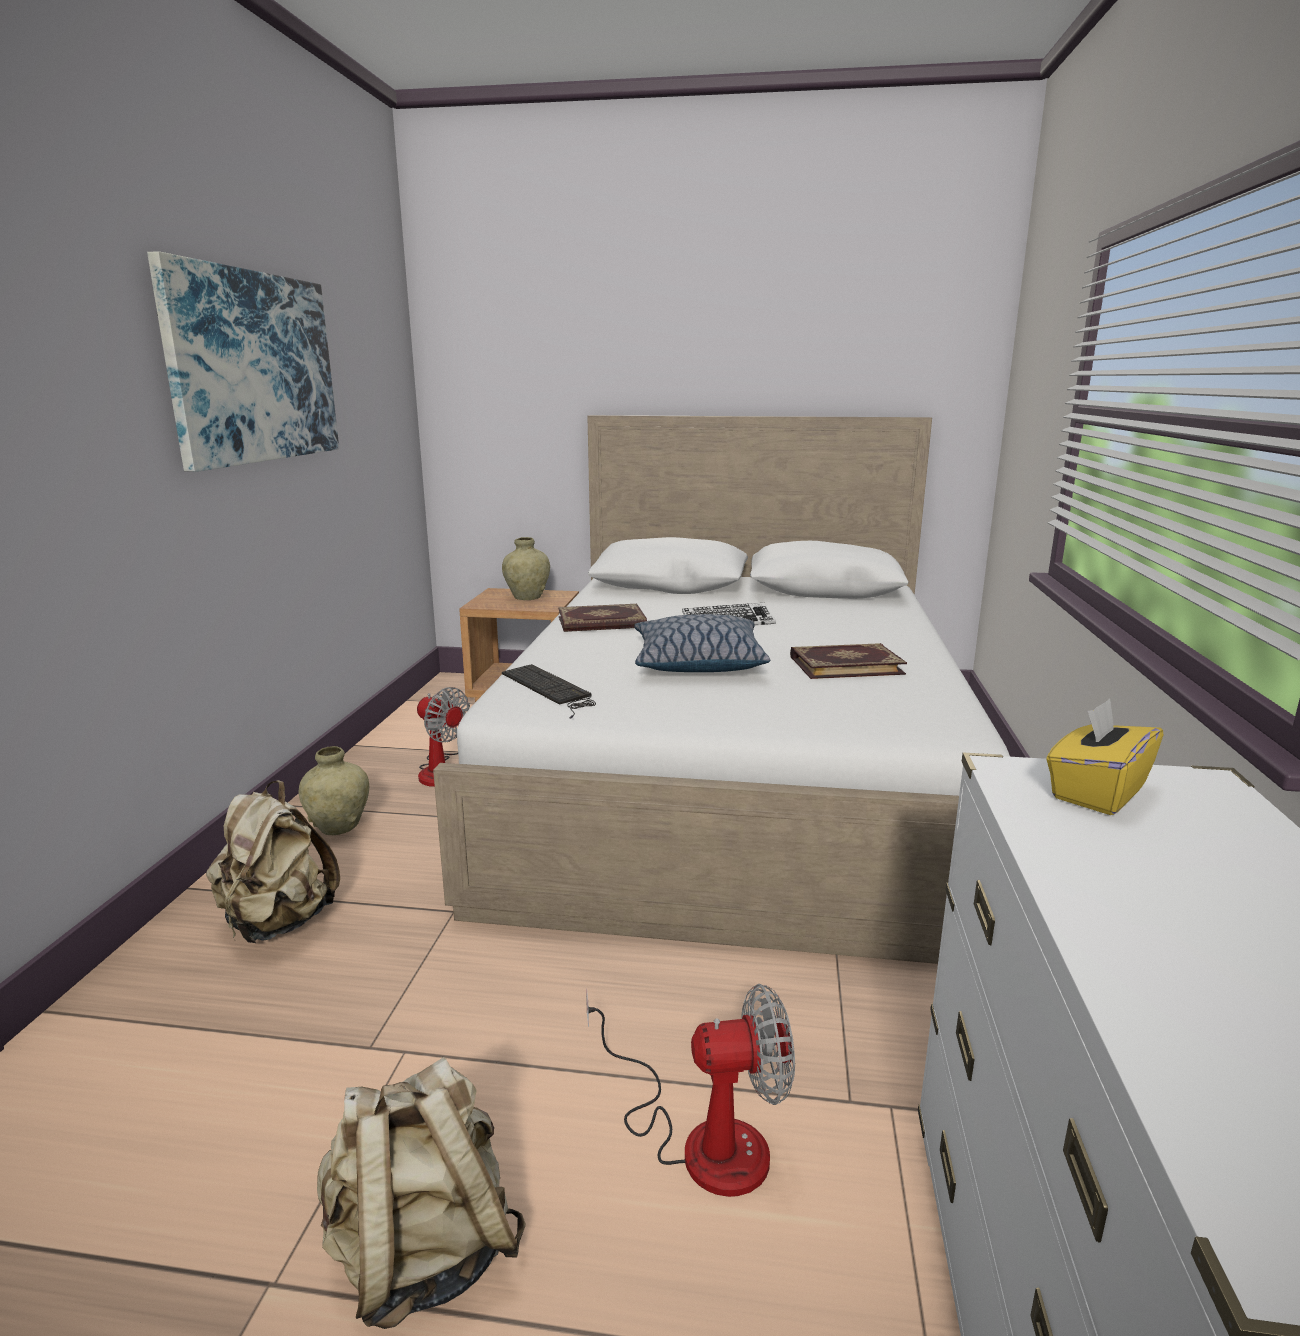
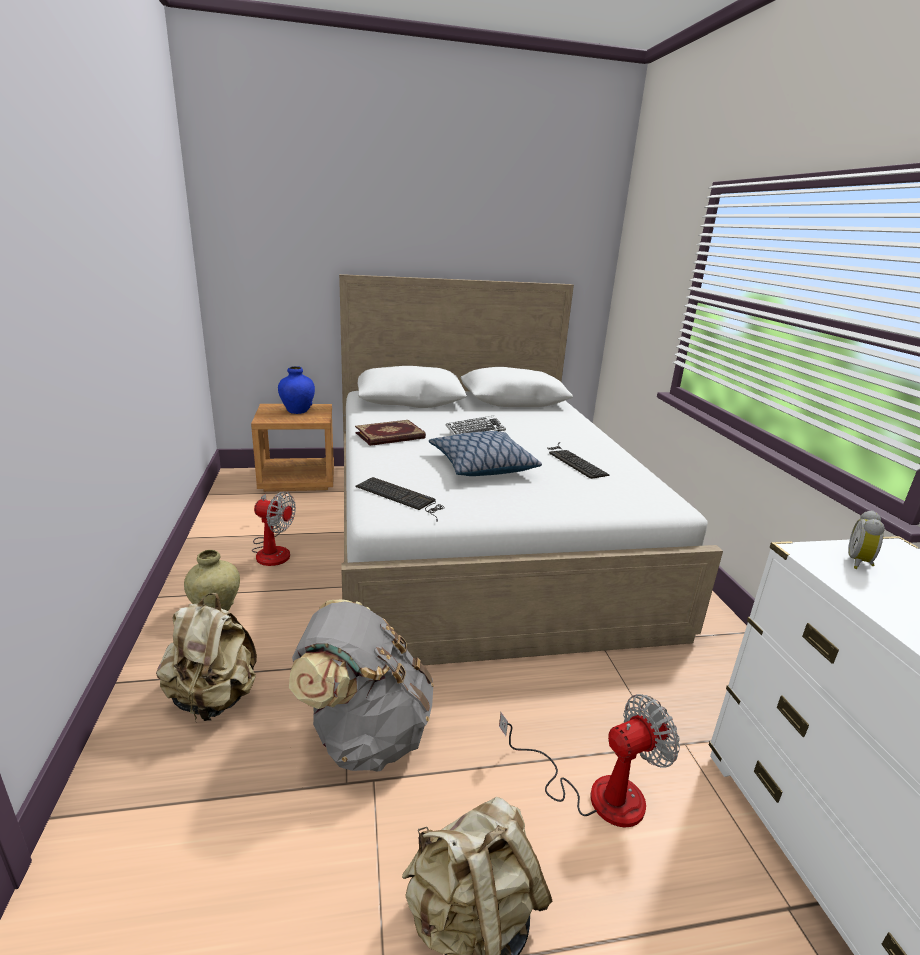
camera: 20 degrees left, 5 degrees up
(253, 367) = (112, 241): picture -> none
(427, 995) = (365, 733): none -> grey backpack
(527, 597) = (297, 411): beige vase -> blue vase
(845, 665) = (573, 461): book -> keyboard
(1096, 792) = (860, 563): yellow tissue box -> alarm clock

